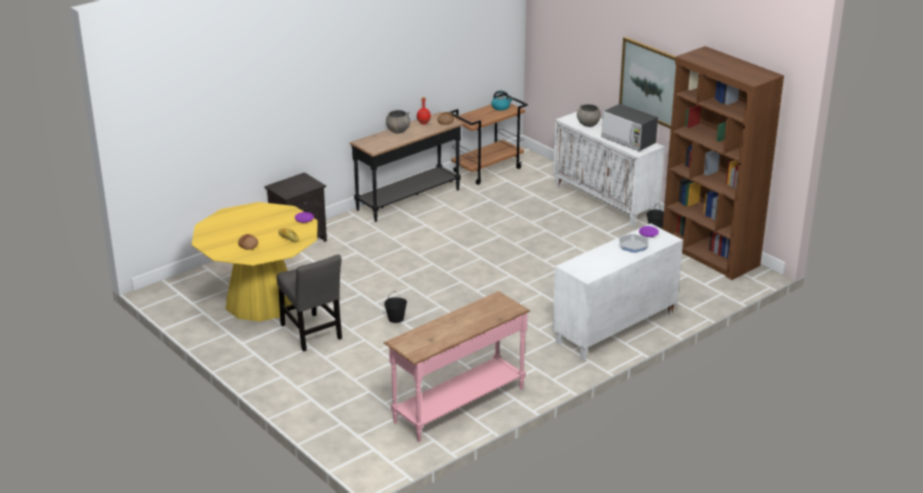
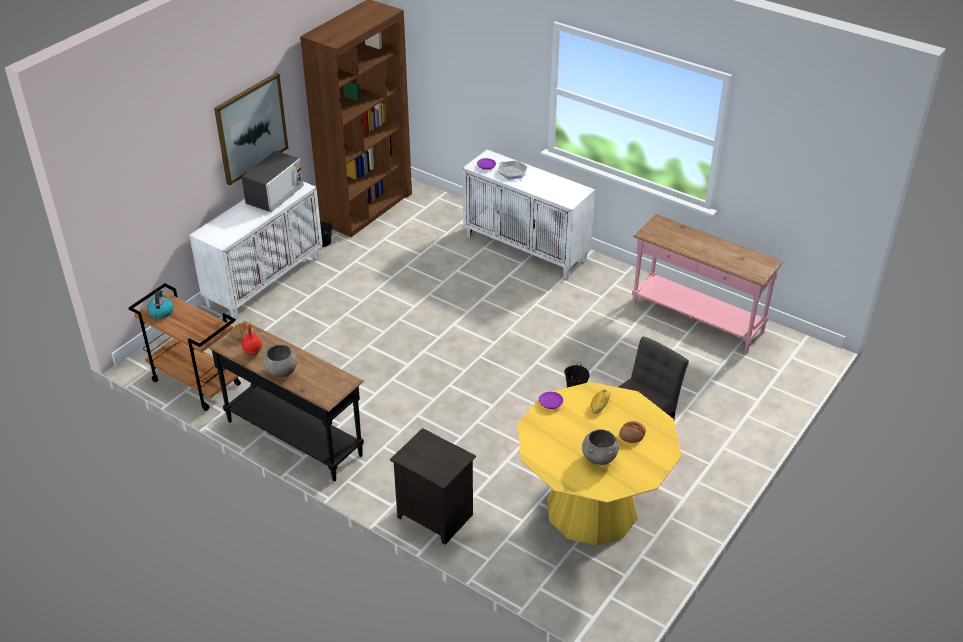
camera: 105 degrees left, 10 degrees up
(588, 124) = (235, 225): grey bowl -> grey bowl (599, 458)

